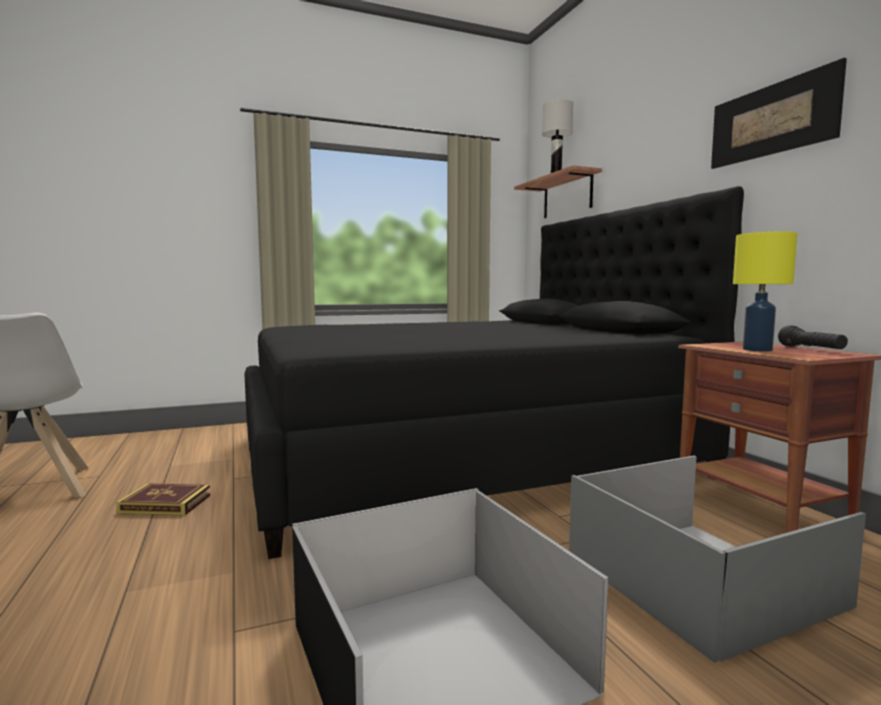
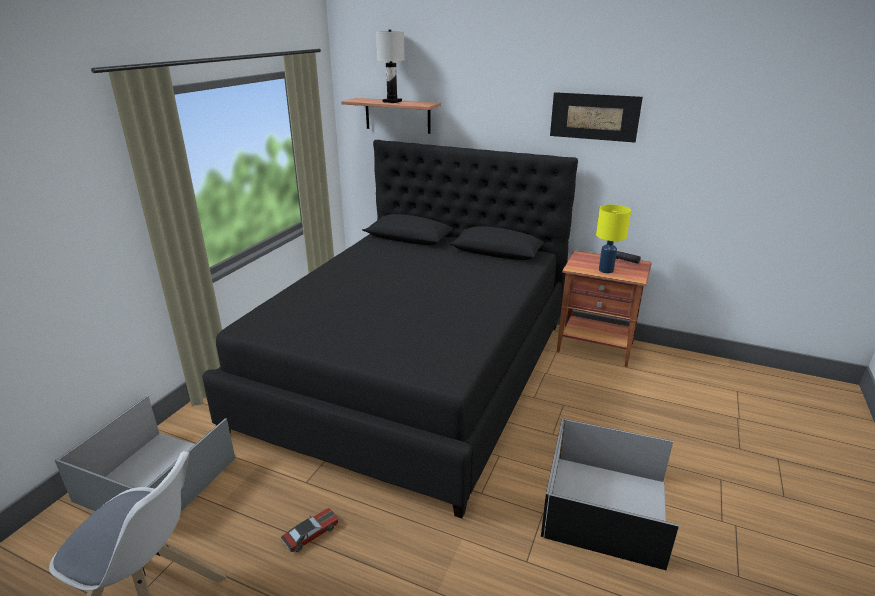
camera: 45 degrees left, 20 degrees up
(165, 504) = (311, 534): book -> toy car
(702, 581) = (625, 406): grey storage box -> grey storage box (159, 479)

